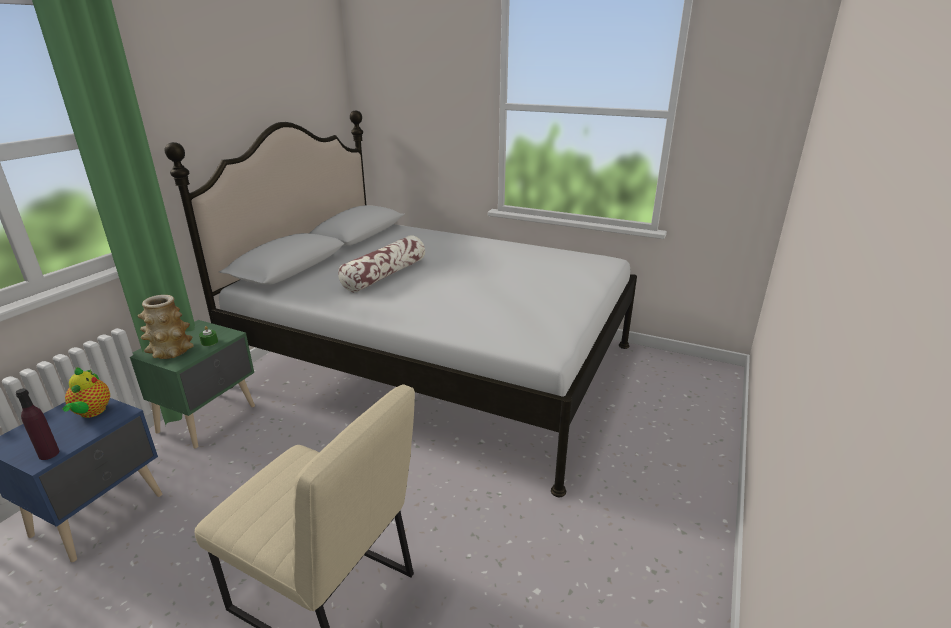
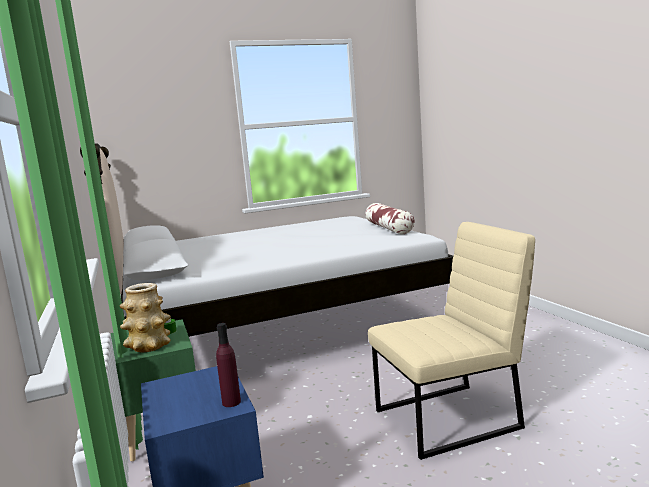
camera: 45 degrees left, 15 degrees down
(92, 412) = (192, 382): teapot -> none
(385, 275) = (243, 251): pillow -> pillow (388, 228)

